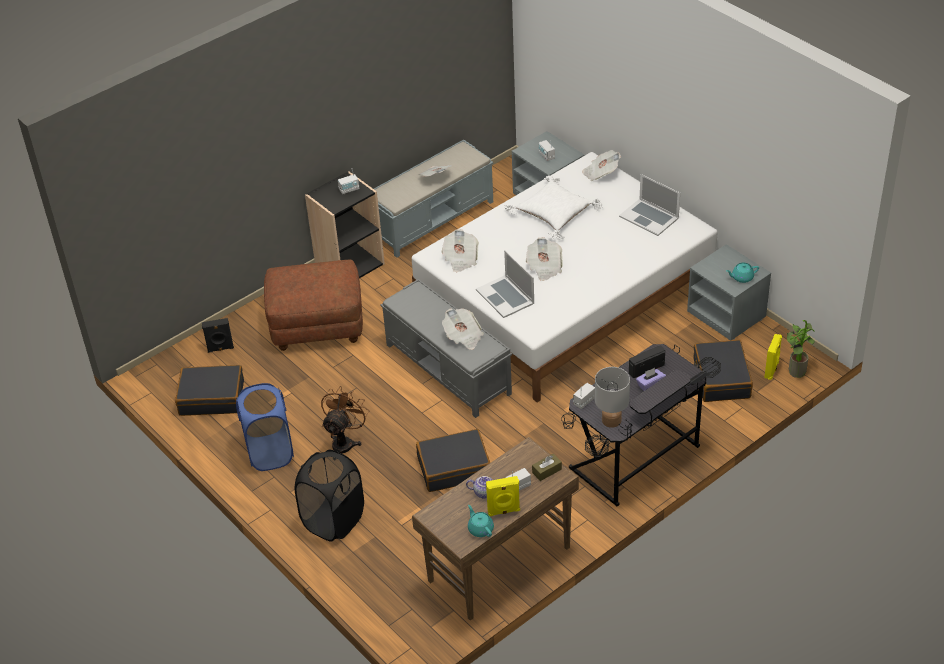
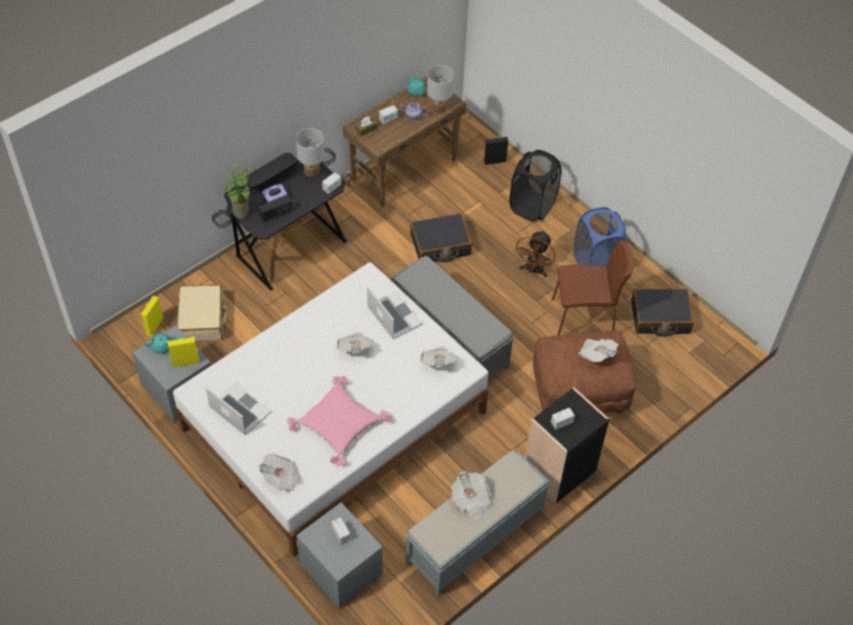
camera: 175 degrees right, 10 degrees up
(220, 349) = (667, 369): black speaker -> black speaker (494, 161)
(295, 394) = (585, 318): none -> brown chair
(449, 505) = (439, 108): none -> grey table lamp
(463, 336) = (433, 289): newspaper -> newspaper (596, 354)
(503, 511) = (399, 102): yellow speaker -> yellow speaker (185, 362)
(554, 211) = (339, 423): white pillow -> pink pillow
(721, 378) = (202, 319): black suitcase -> beige suitcase
(795, 370) = (133, 325): potted plant -> potted plant (242, 214)

